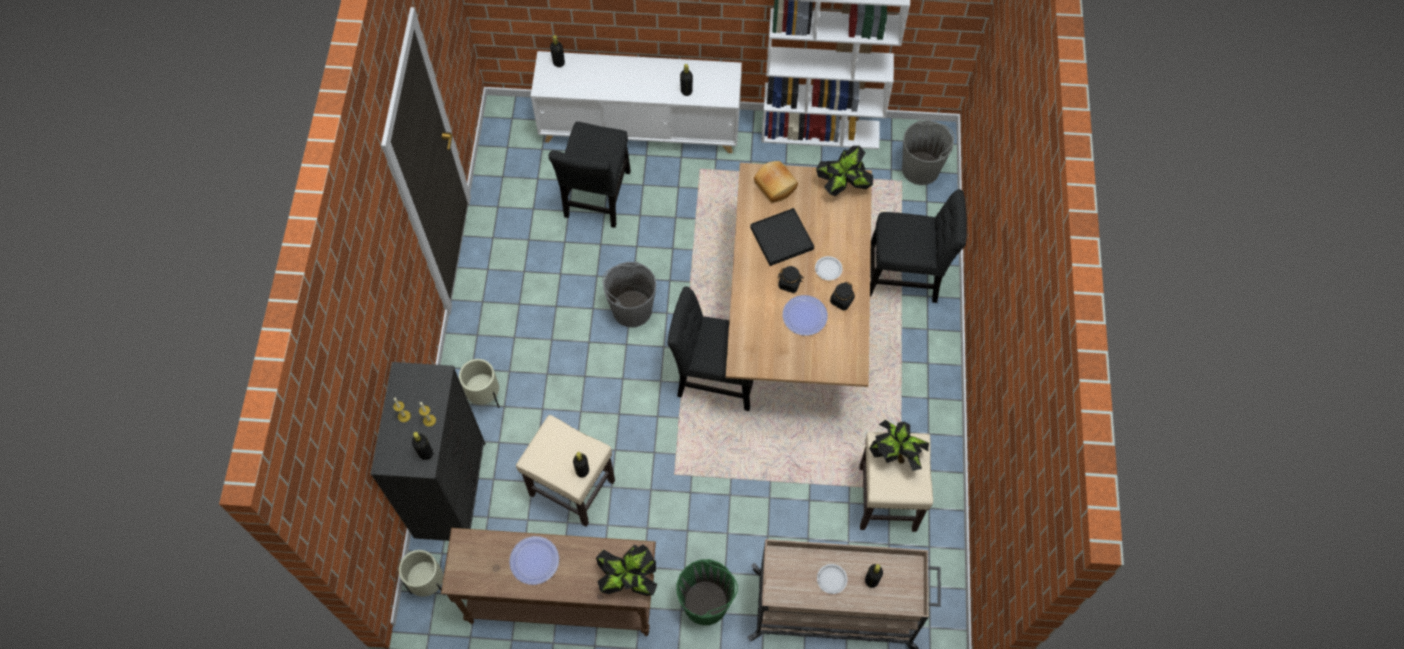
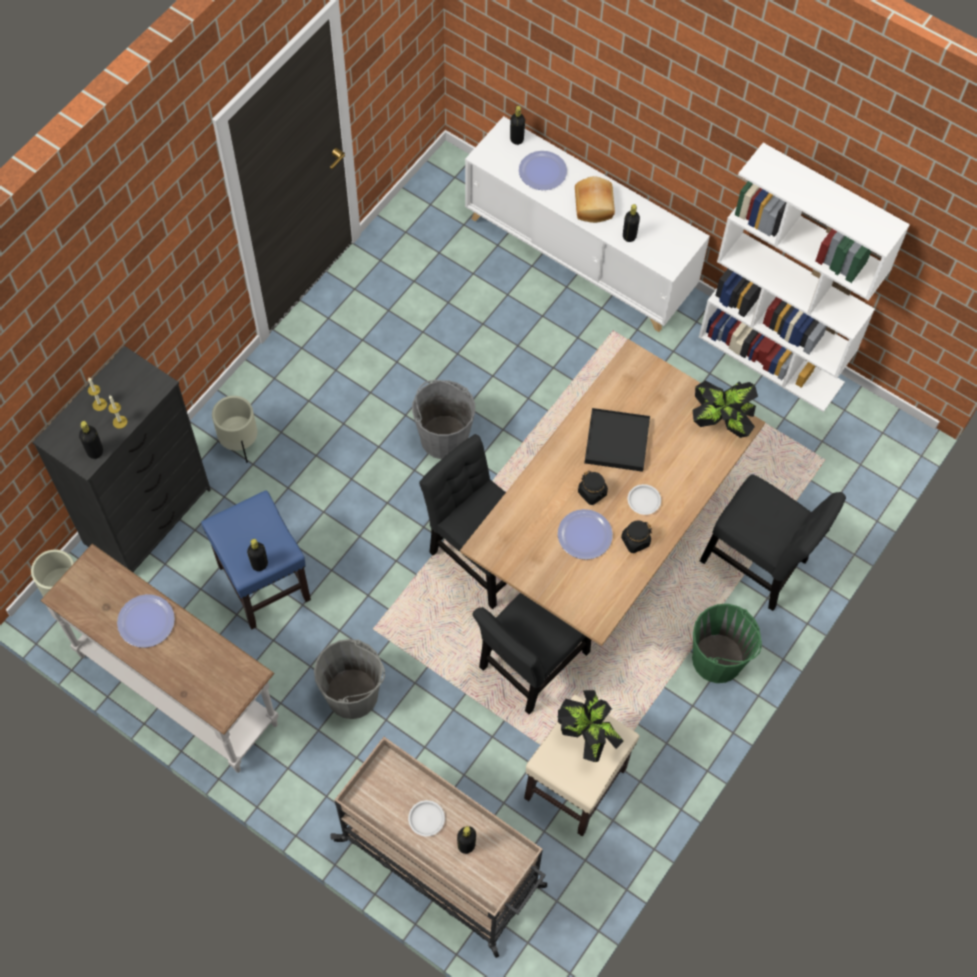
camera: 30 degrees right, 0 degrees up
(562, 601) = (179, 688): brown console table -> white console table
(571, 487) = (263, 582): beige stool -> blue stool
(593, 76) = (542, 171): none -> plate
(597, 198) = (485, 304): black chair -> black chair (531, 665)
(629, 579) = (222, 694): potted plant -> none
(706, 603) = (316, 776): green bucket -> green bucket (718, 659)
(776, 185) = (650, 383): bread -> bread (595, 206)
(921, 169) = (856, 458): grey bucket -> grey bucket (353, 694)

